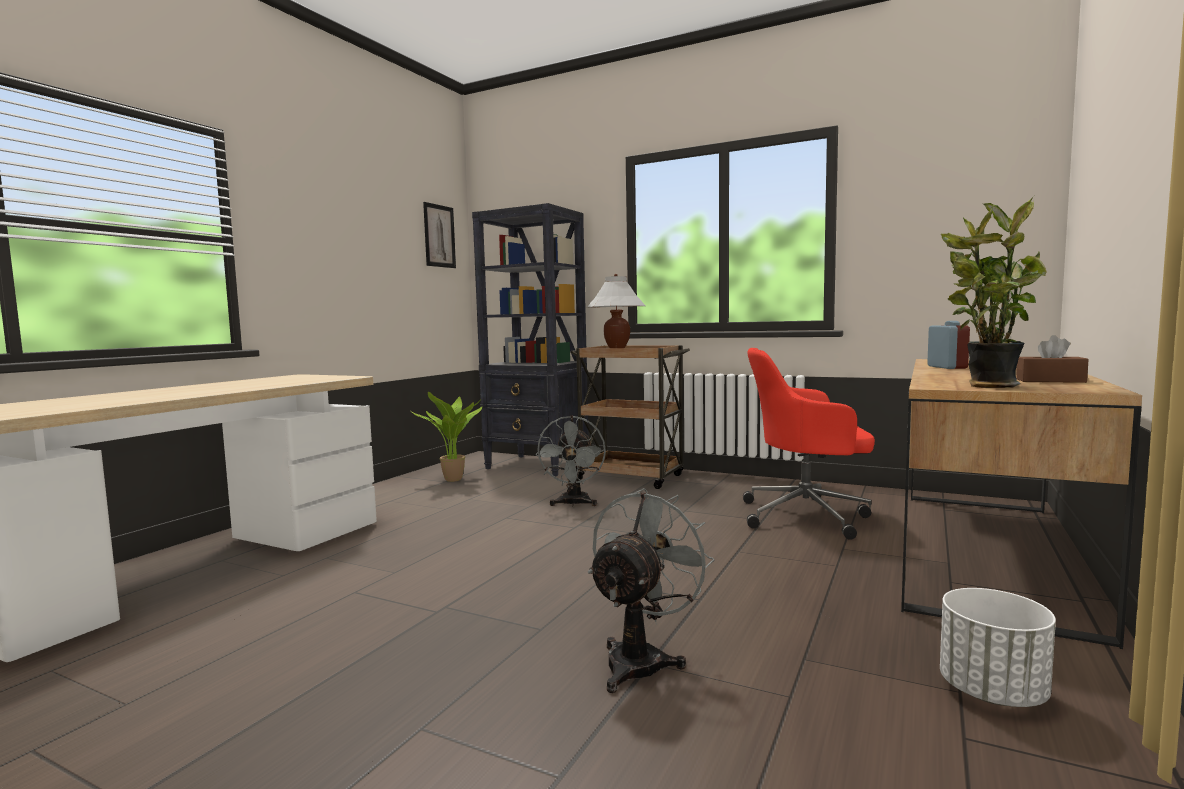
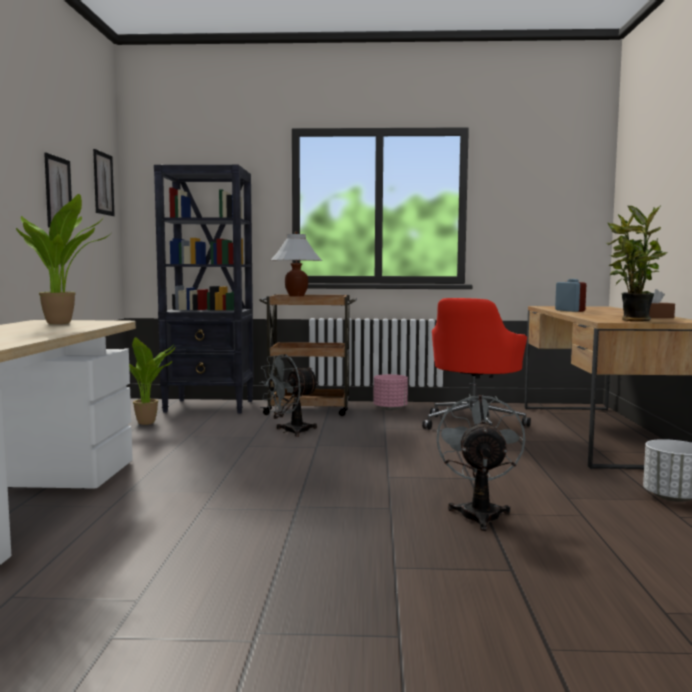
camera: 25 degrees left, 0 degrees up
(295, 379) = (63, 323): none -> potted plant
(366, 248) = (58, 193): none -> picture
(573, 504) = (290, 432): grey fan -> grey fan turned 75 degrees clockwise
(726, 484) = (390, 408): none -> pink planter
(807, 516) = (473, 424): red office chair -> red office chair turned 45 degrees counterclockwise

